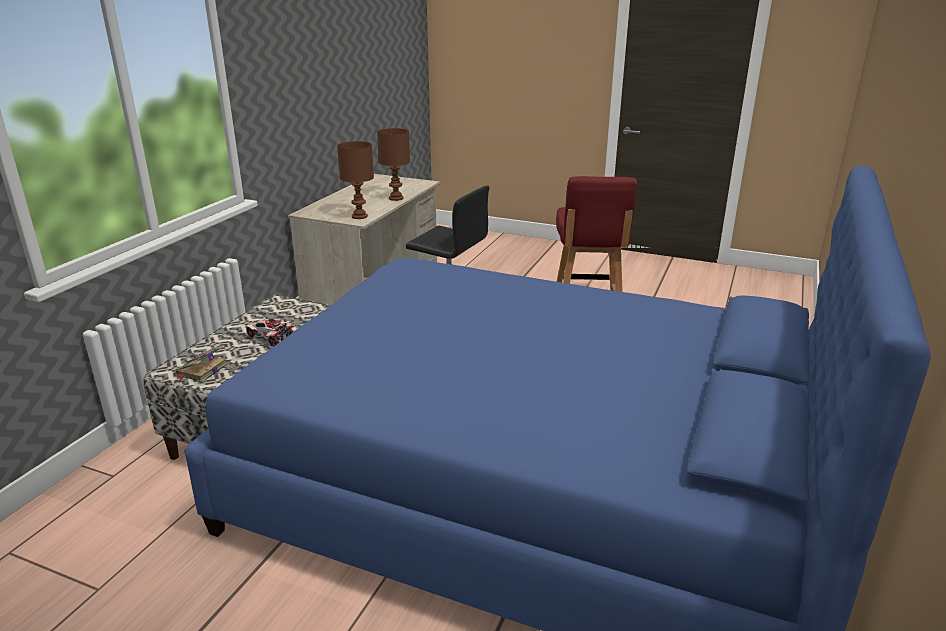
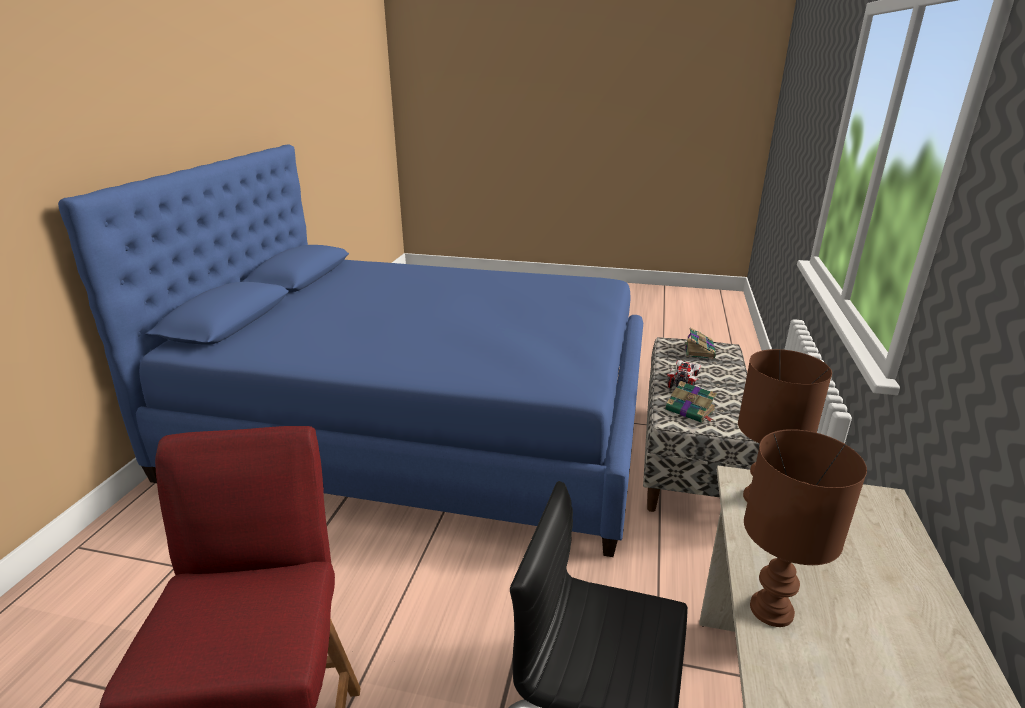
camera: 170 degrees right, 0 degrees up
(270, 338) = (683, 381): toy car -> toy car turned 90 degrees counterclockwise
(298, 315) = (691, 411): none -> book

